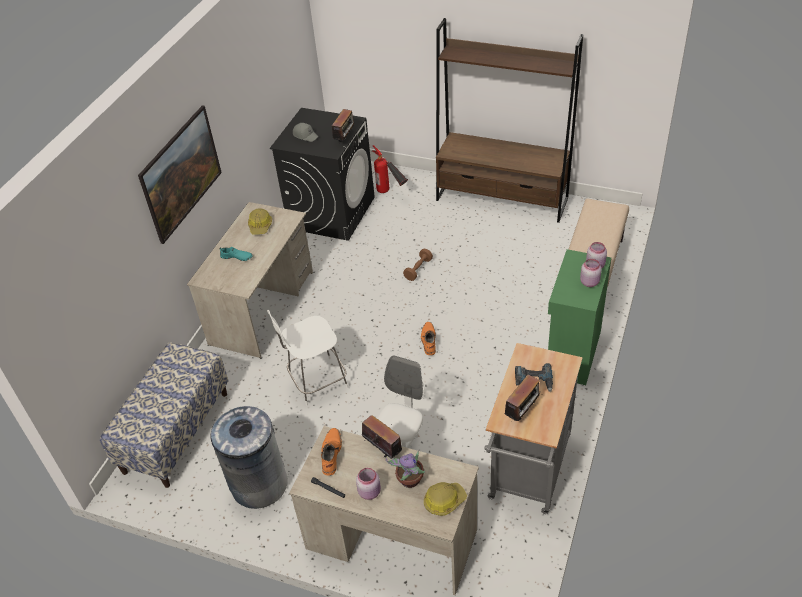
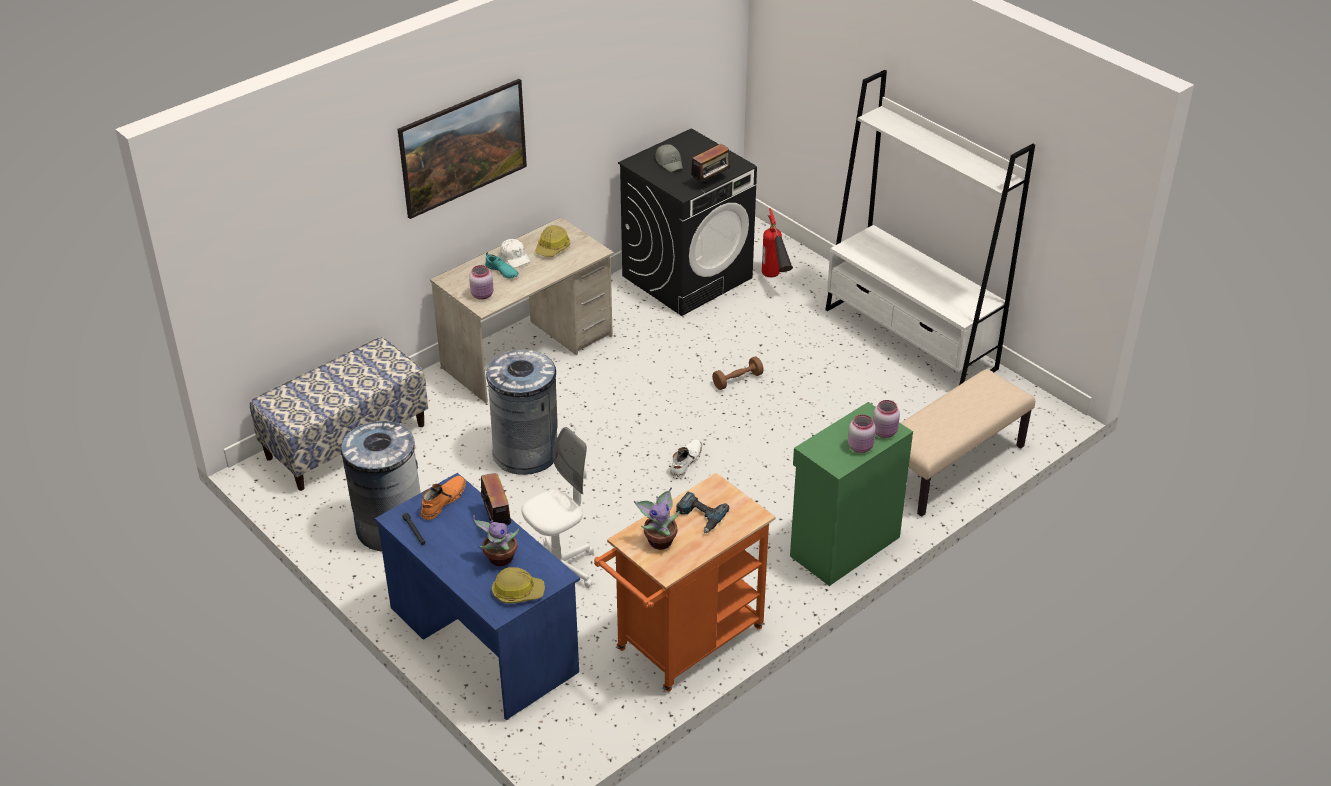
camera: 25 degrees right, 5 degrees down
(238, 243) = (515, 257): none -> white cap
(316, 382) = (526, 453): white stool -> grey trash can
(370, 492) = (452, 551): pink jar -> pink jar (483, 295)
(391, 539) = (483, 639): beige desk -> blue desk
(428, 341) = (685, 462): orange boot -> white boot
(502, 199) = (910, 339): brown bookcase -> white bookcase
(522, 412) = (659, 540): radio -> potted plant
(529, 473) = (683, 644): grey cart -> orange cart

